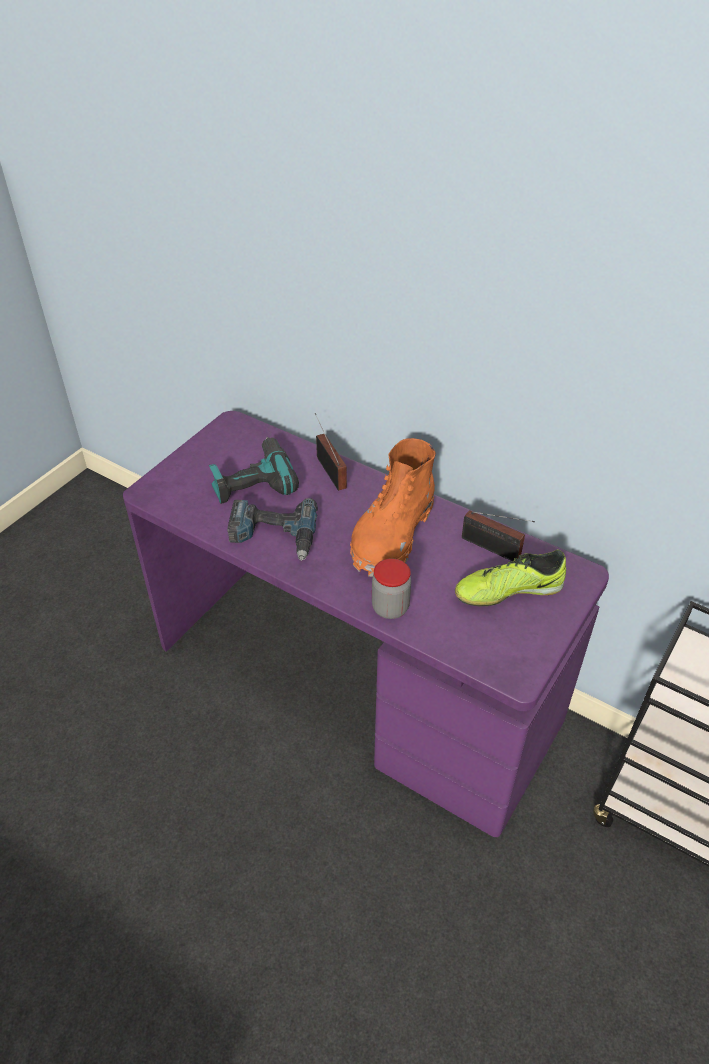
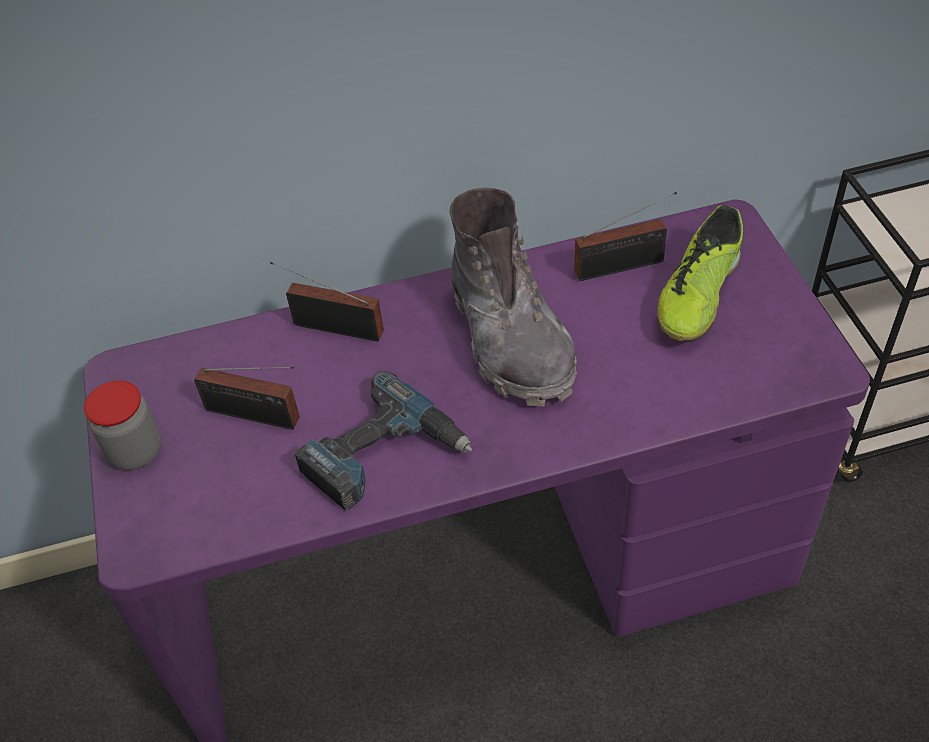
camera: 45 degrees left, 5 degrees up
(252, 480) = (257, 416): power drill -> radio
(390, 608) = (624, 415): jar -> jar (136, 452)
(392, 535) = (510, 339): orange boot -> grey boot

